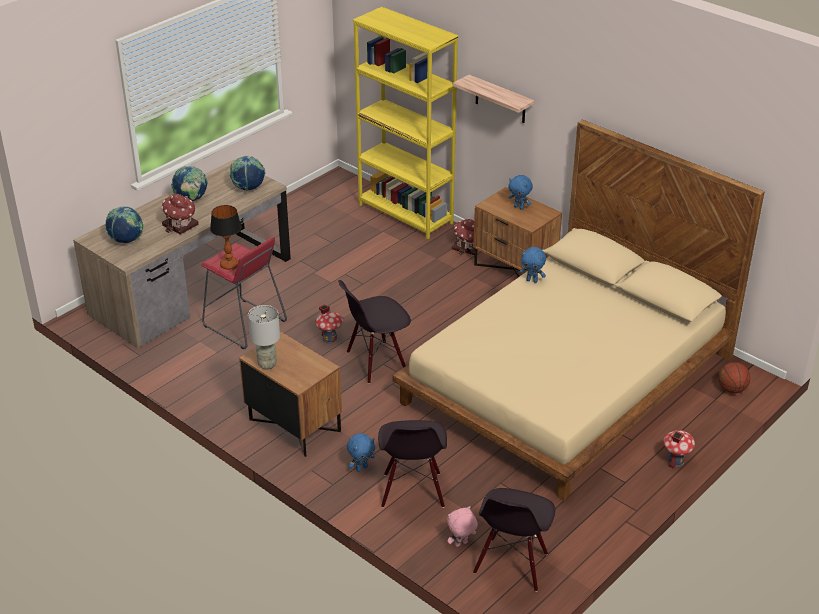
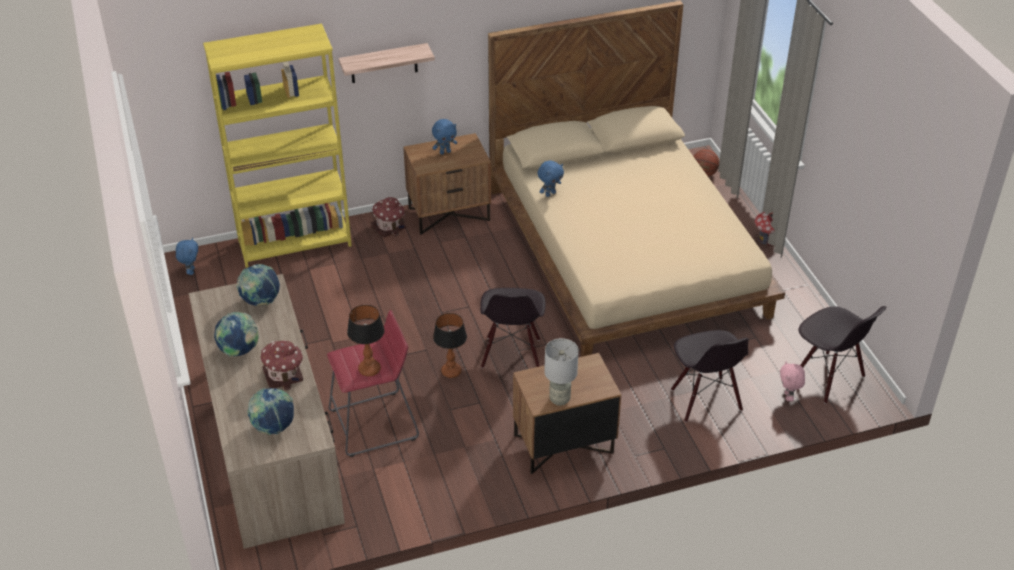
camera: 60 degrees left, 5 degrees up
(329, 338) = (450, 371): toy house -> table lamp
(361, 468) = (654, 421): blue plush toy -> blue plush toy (191, 271)
(412, 490) = (705, 400): black chair -> black chair turned 45 degrees clockwise

